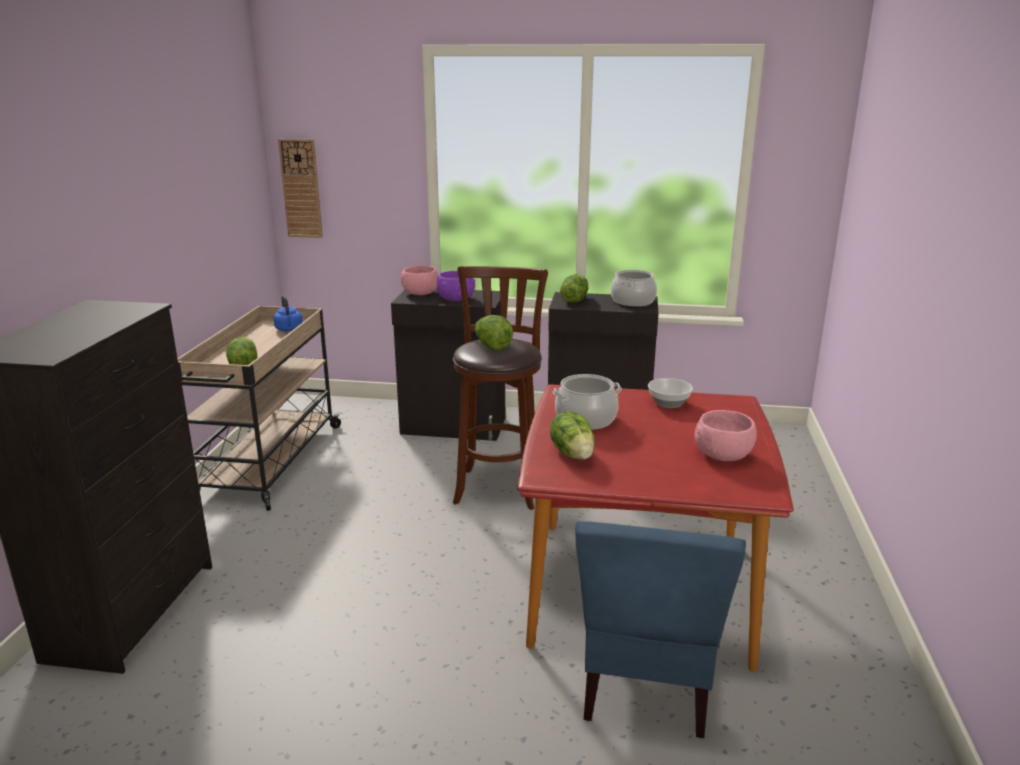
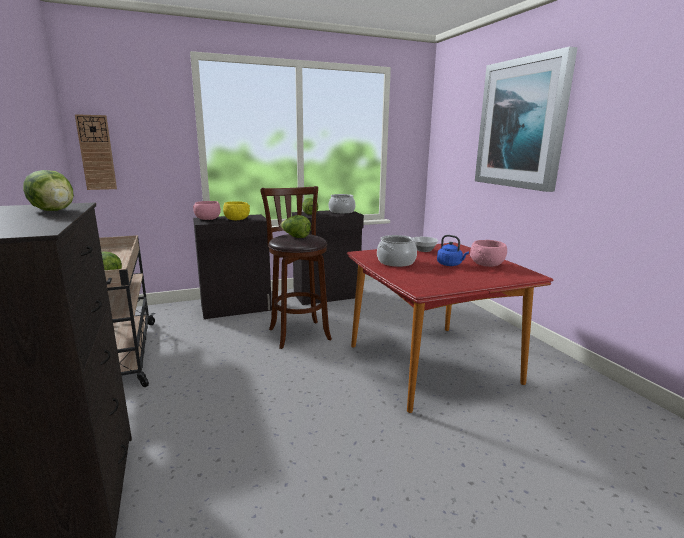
camera: 30 degrees left, 5 degrees down
(289, 330) = (116, 252): blue kettle -> blue kettle (450, 264)
(456, 299) = (237, 219): purple bowl -> yellow bowl
(573, 453) = (417, 277): lettuce -> lettuce (55, 210)
(646, 683) = (487, 408): blue chair -> none
(926, 191) = (521, 124): none -> picture

